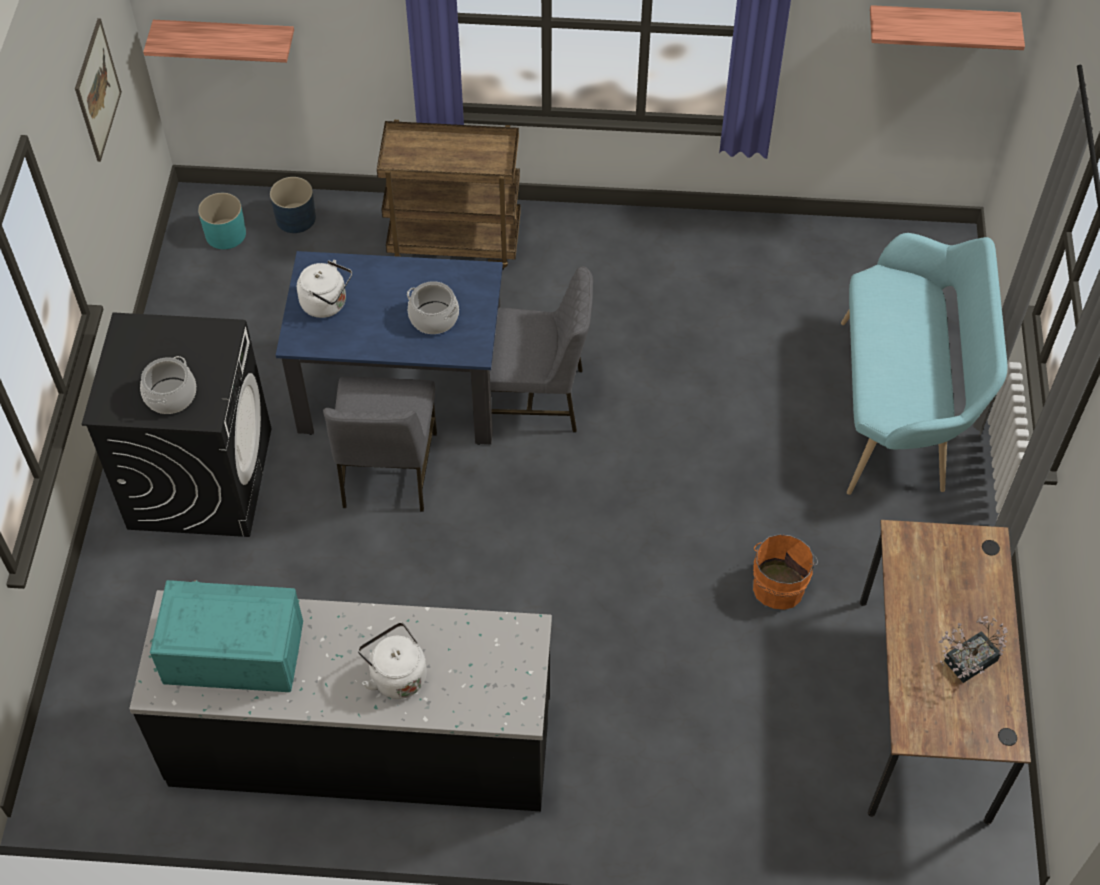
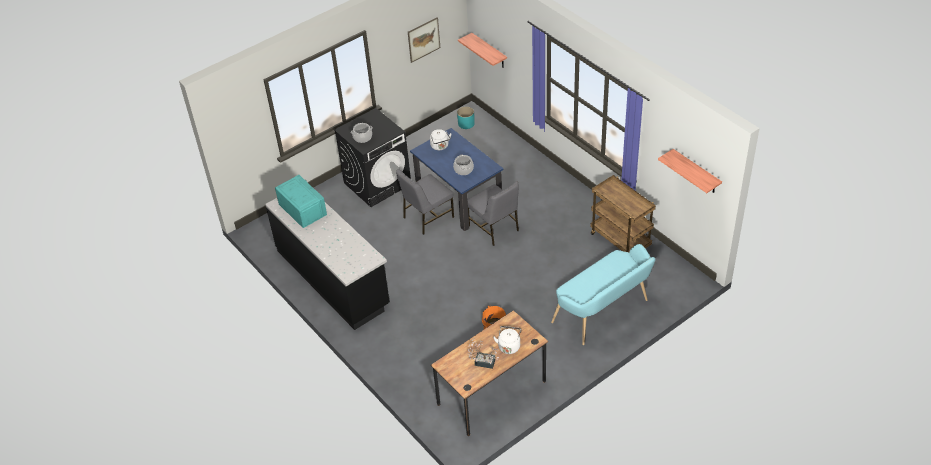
camera: 50 degrees right, 10 degrees down
(296, 218) = (491, 132): blue planter -> none
(396, 675) = (331, 243): white kettle -> white kettle (509, 346)
(456, 243) = (529, 170): brown cart -> brown cart (621, 241)

